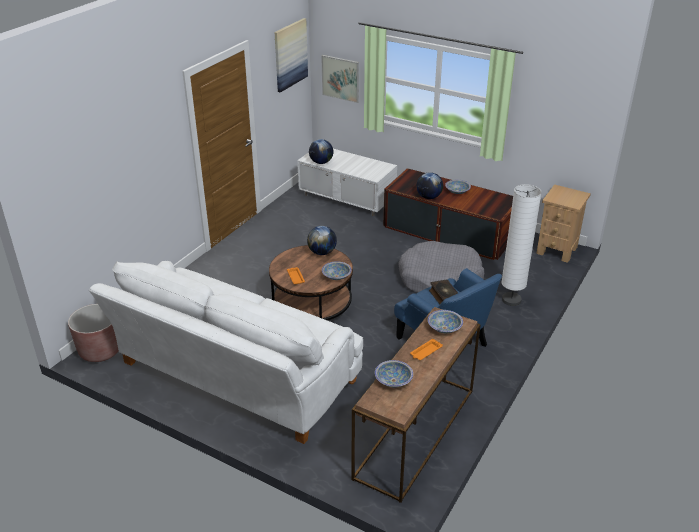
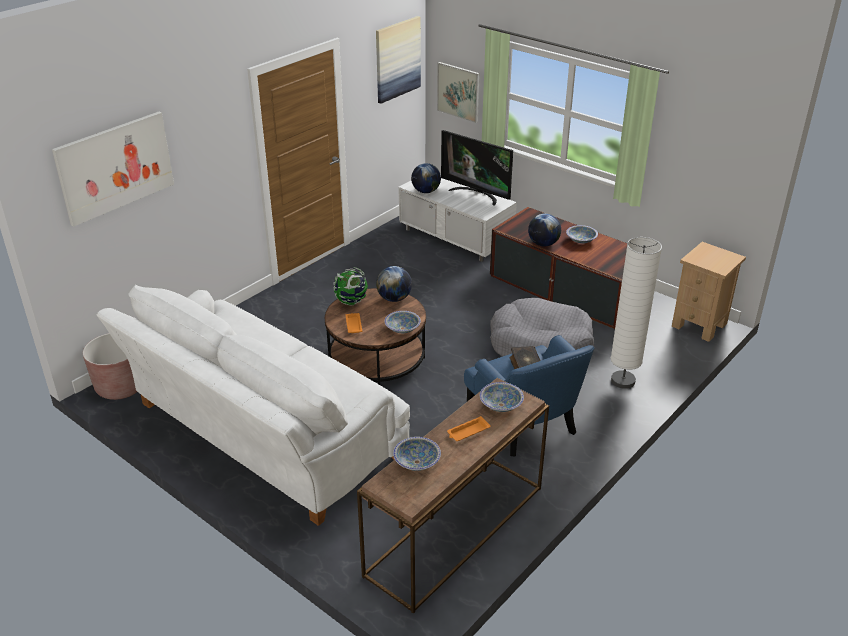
camera: 10 degrees right, 0 degrees up
(87, 162) = (115, 167): none -> picture
(288, 258) = (351, 302): none -> globe
(363, 161) = (476, 194): none -> television

